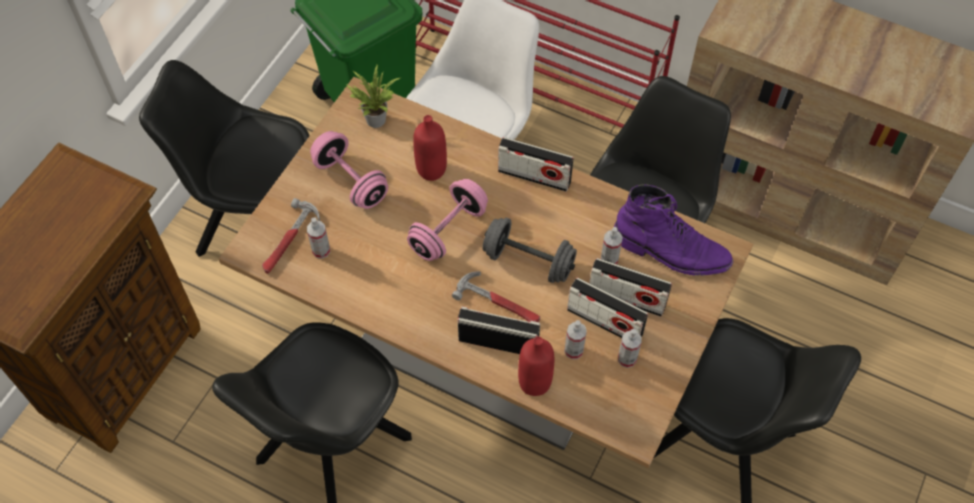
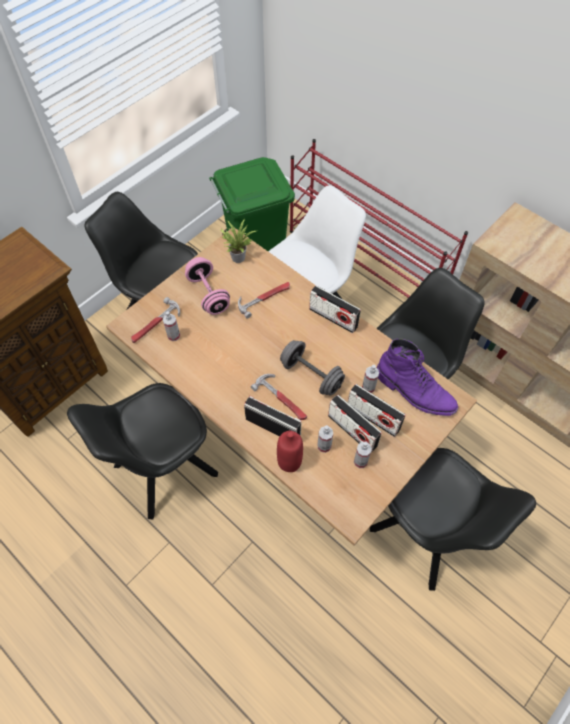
camera: 15 degrees right, 0 degrees up
(431, 169) = (264, 298): red bottle -> hammer
(448, 231) = (262, 342): pink dumbbell -> none

